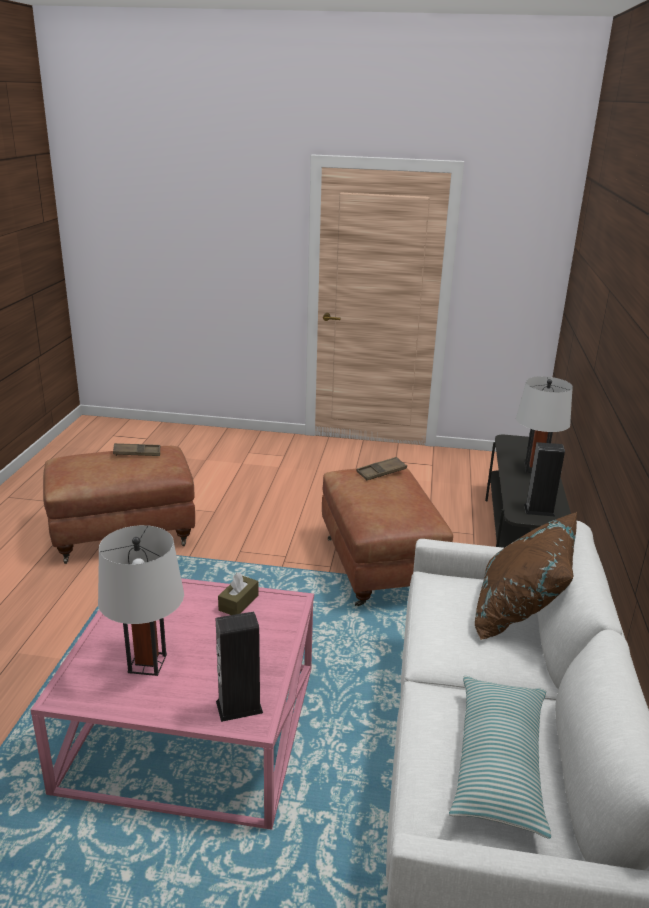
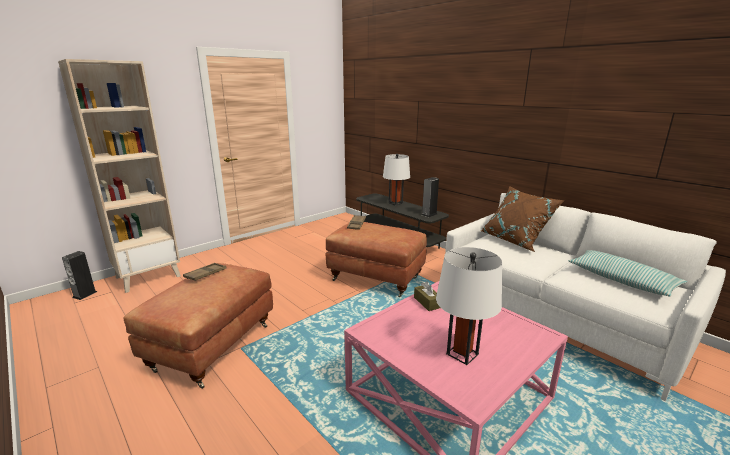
camera: 50 degrees left, 5 degrees down
(191, 437) = (148, 276): none -> beige bookcase
(239, 707) = (530, 335): speaker -> speaker (85, 294)

